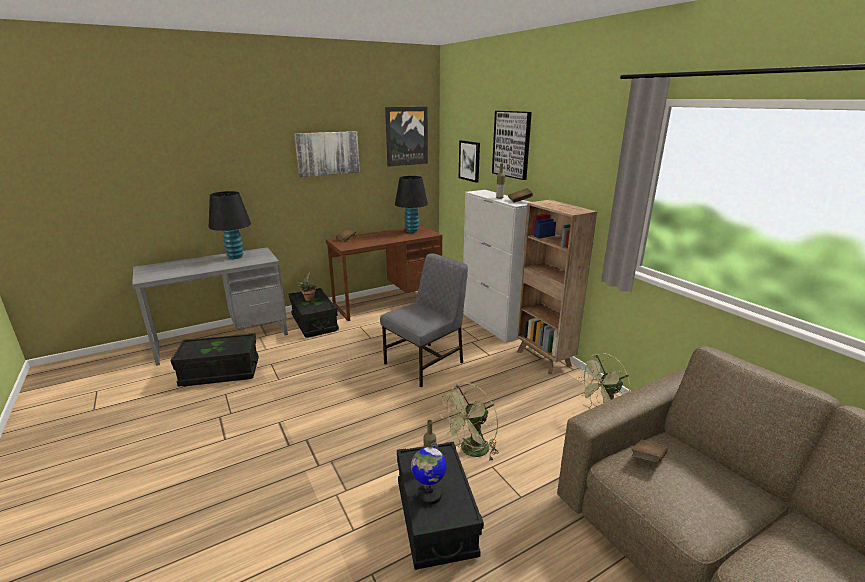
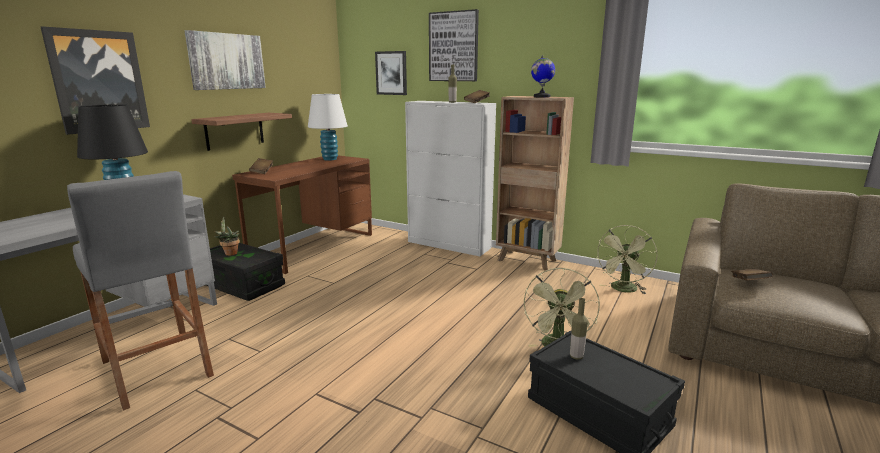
camera: 30 degrees left, 5 degrees down
(220, 372) = (157, 369): black storage box -> grey stool
(331, 205) = (234, 131): none -> shelf
(406, 136) = (309, 48): picture -> picture (99, 81)
(411, 231) = (330, 159): black table lamp -> white table lamp
(426, 363) = (424, 290): grey chair -> none
(429, 495) = (612, 379): globe -> globe (541, 97)

